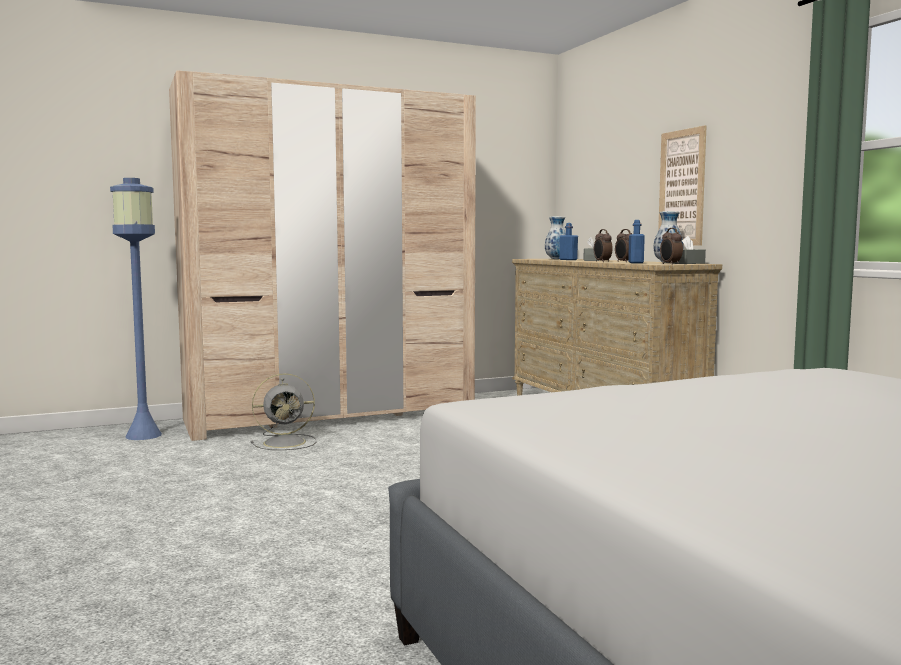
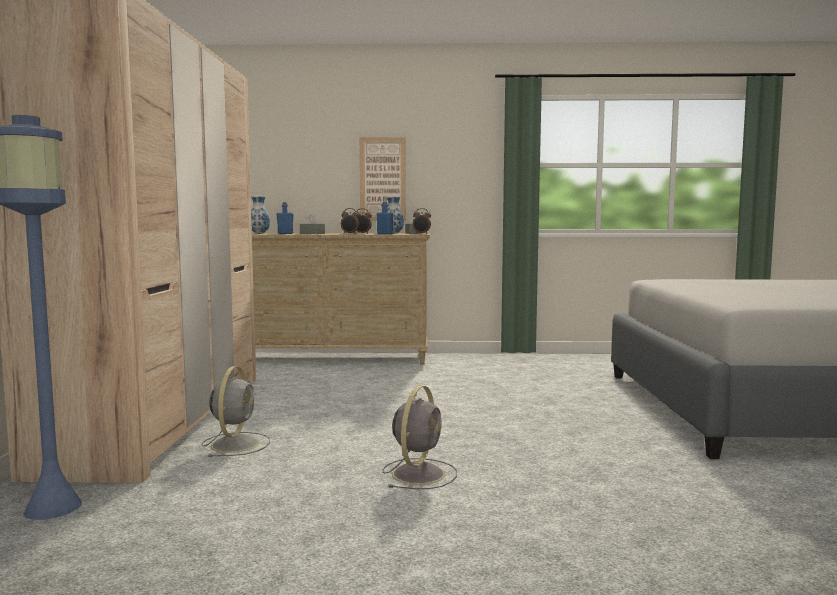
camera: 65 degrees left, 0 degrees up
(248, 501) = (419, 473): none -> grey fan

